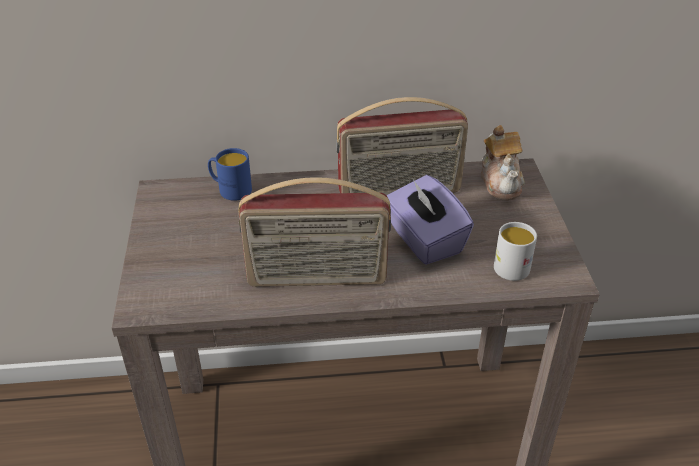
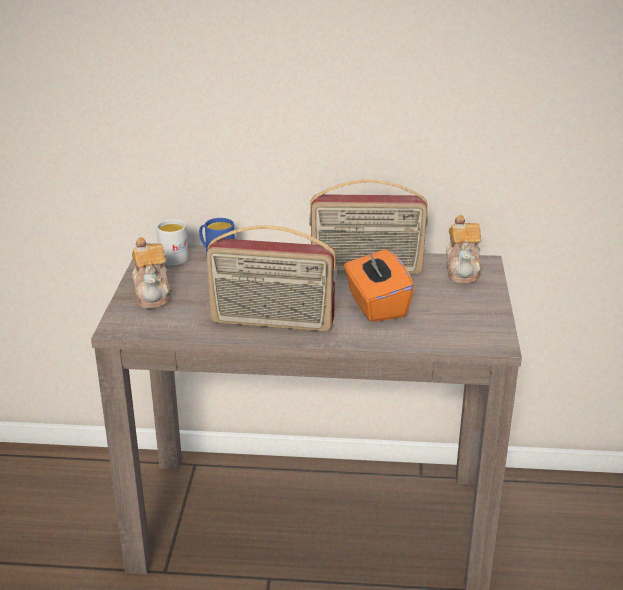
camera: 10 degrees right, 10 degrees down
(171, 252) = (153, 294): none -> teapot
(424, 240) = (376, 305): purple tissue box -> orange tissue box
(511, 264) = (448, 329): white mug -> white mug (176, 256)

